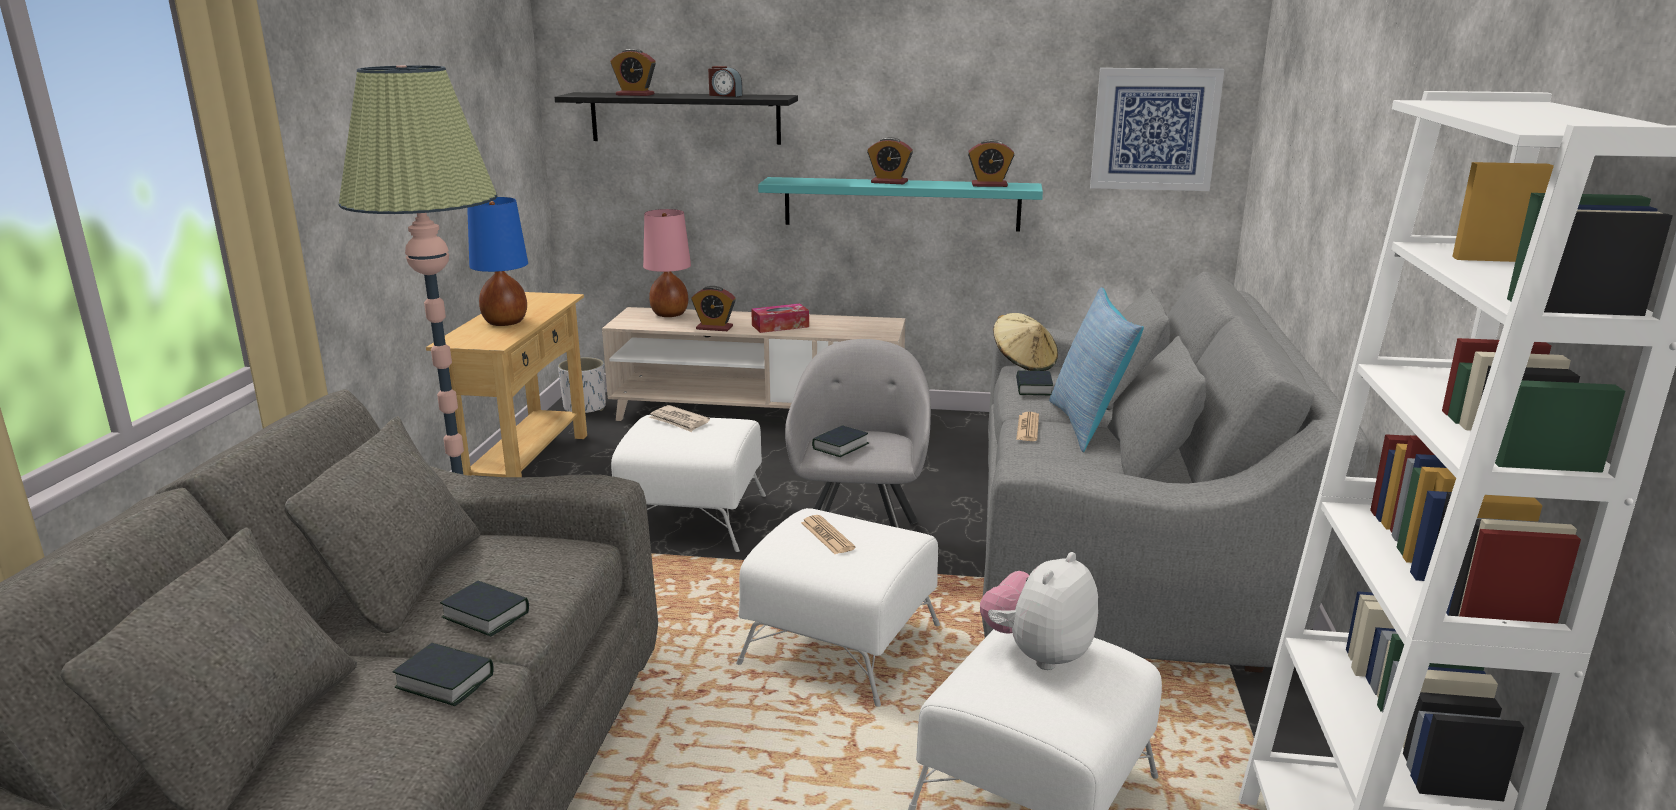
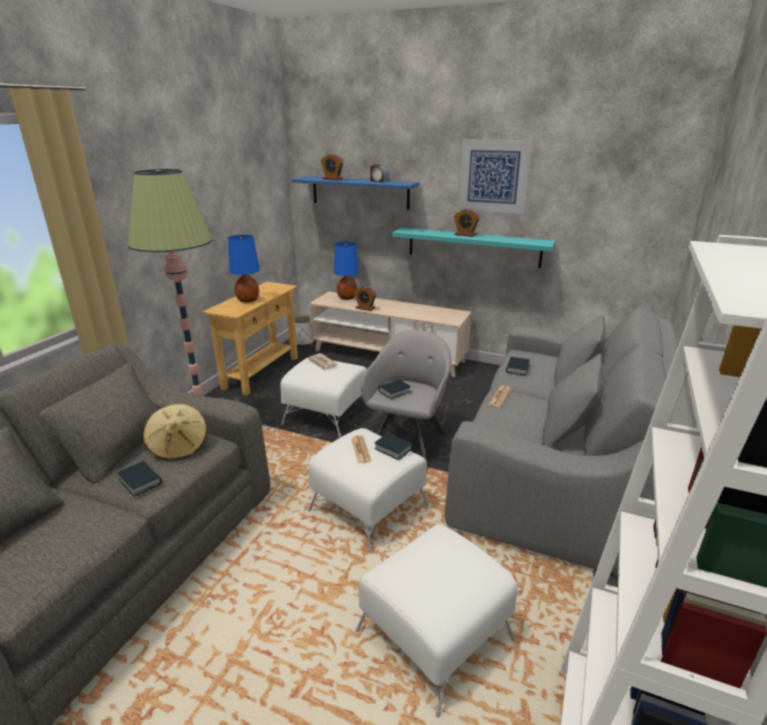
camera: 15 degrees right, 5 degrees up
(445, 681) = (94, 523): book -> book (393, 449)
(669, 314) = (347, 298): pink table lamp -> blue table lamp
(685, 118) = (360, 192): black shelf -> blue shelf
(780, 326) = (400, 310): tissue box -> none
(989, 185) = (522, 240): alarm clock -> none
(1024, 363) = (520, 350): beige hat -> beige hat (179, 447)
(1038, 653) = (440, 557): plush toy -> none
(1088, 425) = (538, 399): pillow -> none
(1154, 129) = (629, 212): picture -> picture (493, 176)

